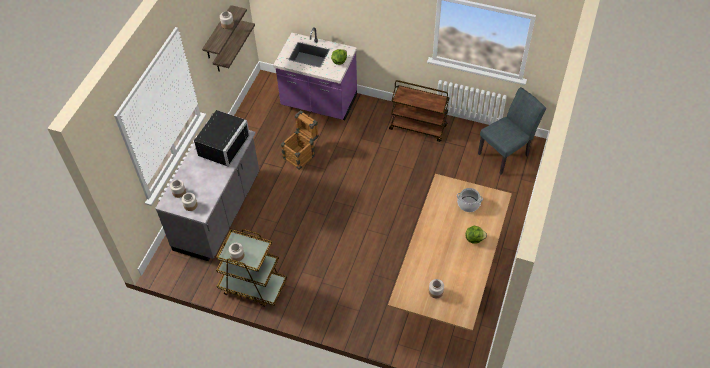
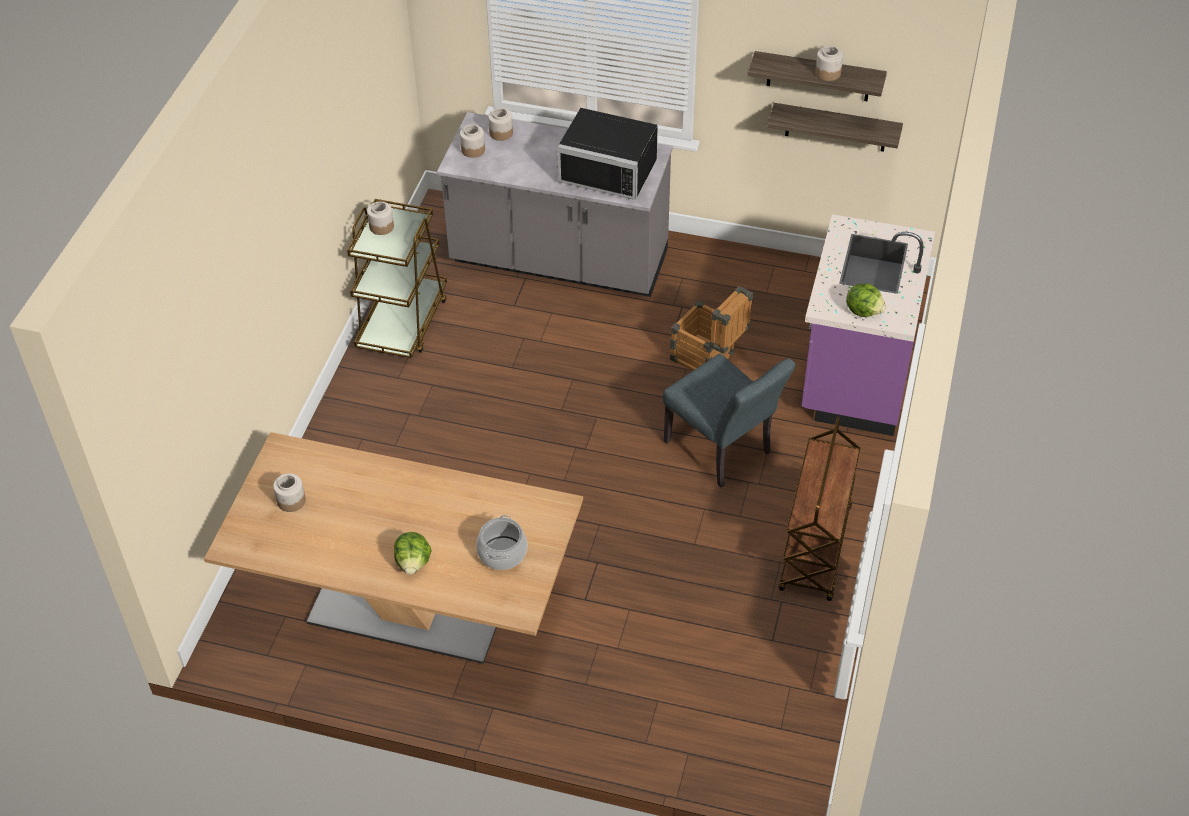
camera: 85 degrees right, 5 degrees down
(506, 153) = (764, 724): grey chair -> grey chair (723, 452)

